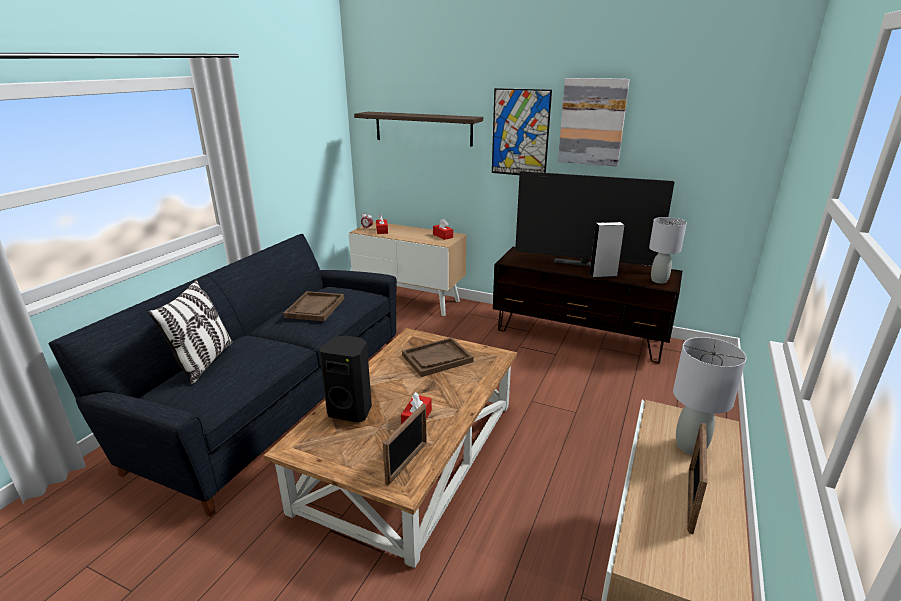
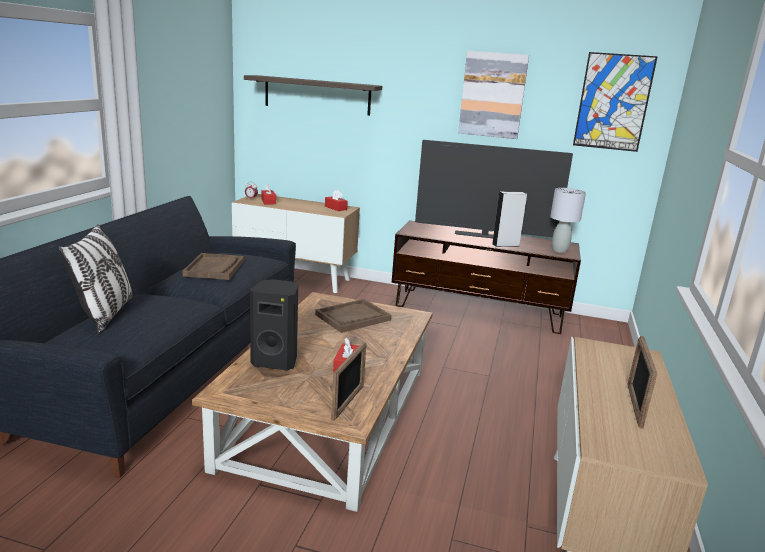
camera: 10 degrees left, 5 degrees down
(520, 133) = (420, 103): picture -> picture (613, 102)
(690, 447) = (623, 369): grey table lamp -> none

